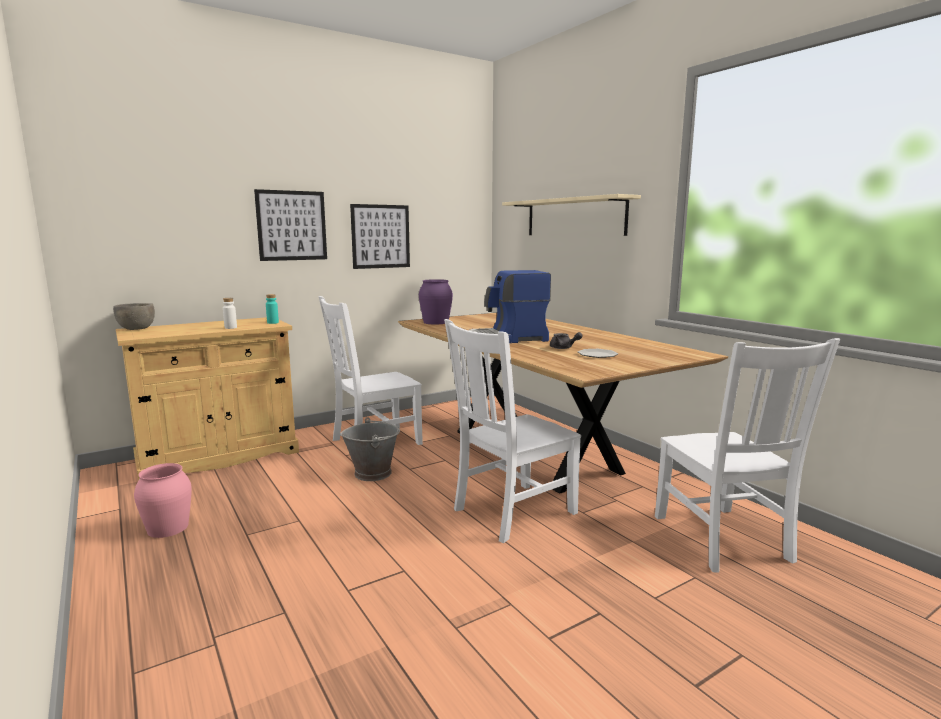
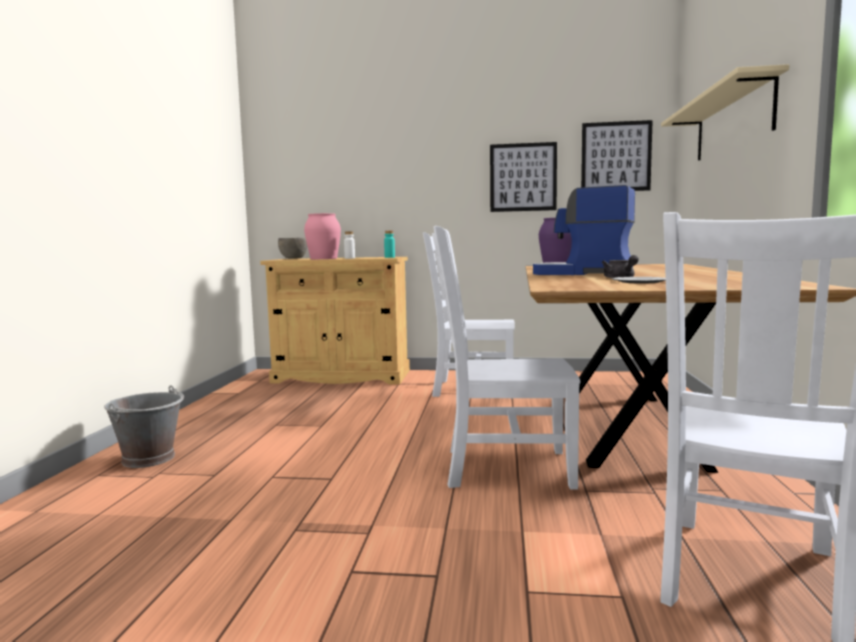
camera: 40 degrees right, 5 degrees down
(167, 528) = (242, 409): pink vase -> pink vase (323, 258)
(292, 225) = (430, 169): picture -> picture (616, 157)
(373, 473) = (431, 409): grey bucket -> grey bucket (149, 458)

